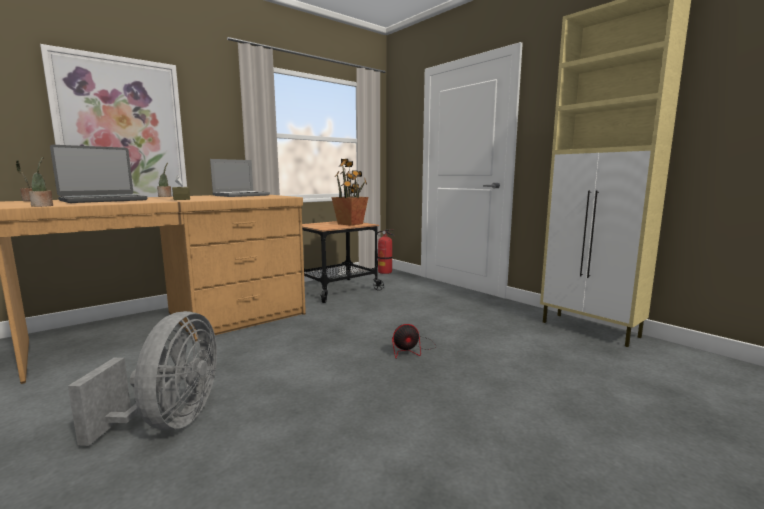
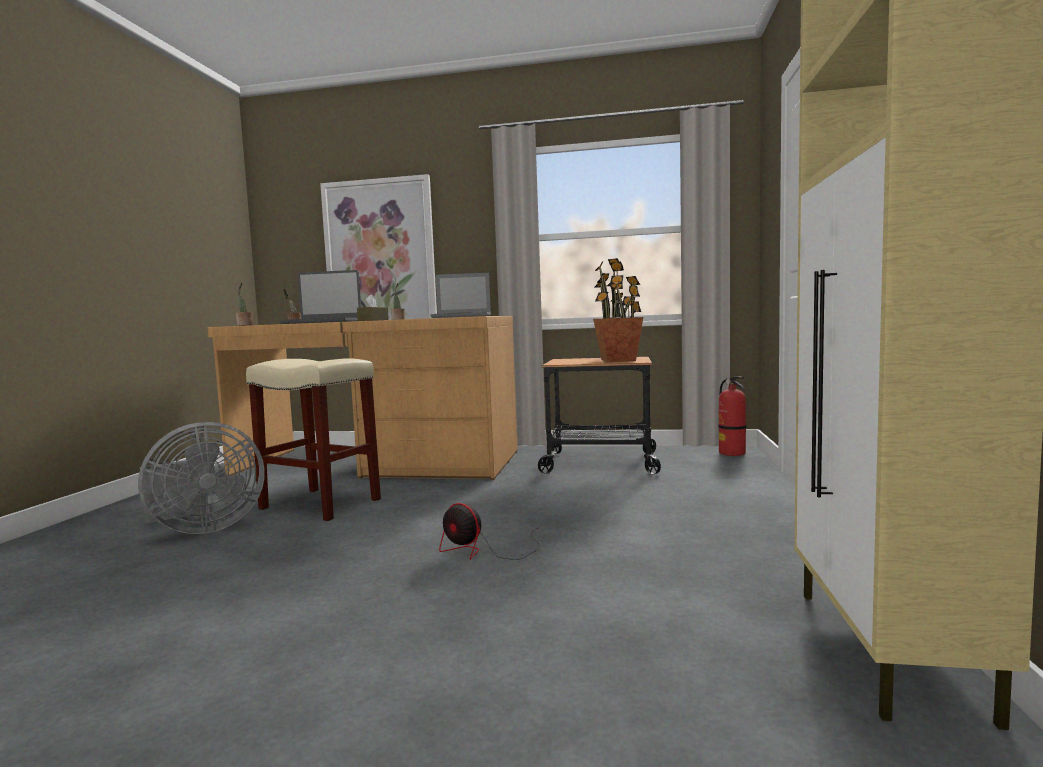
camera: 50 degrees right, 5 degrees down
(223, 366) = (319, 504): none -> beige stool

